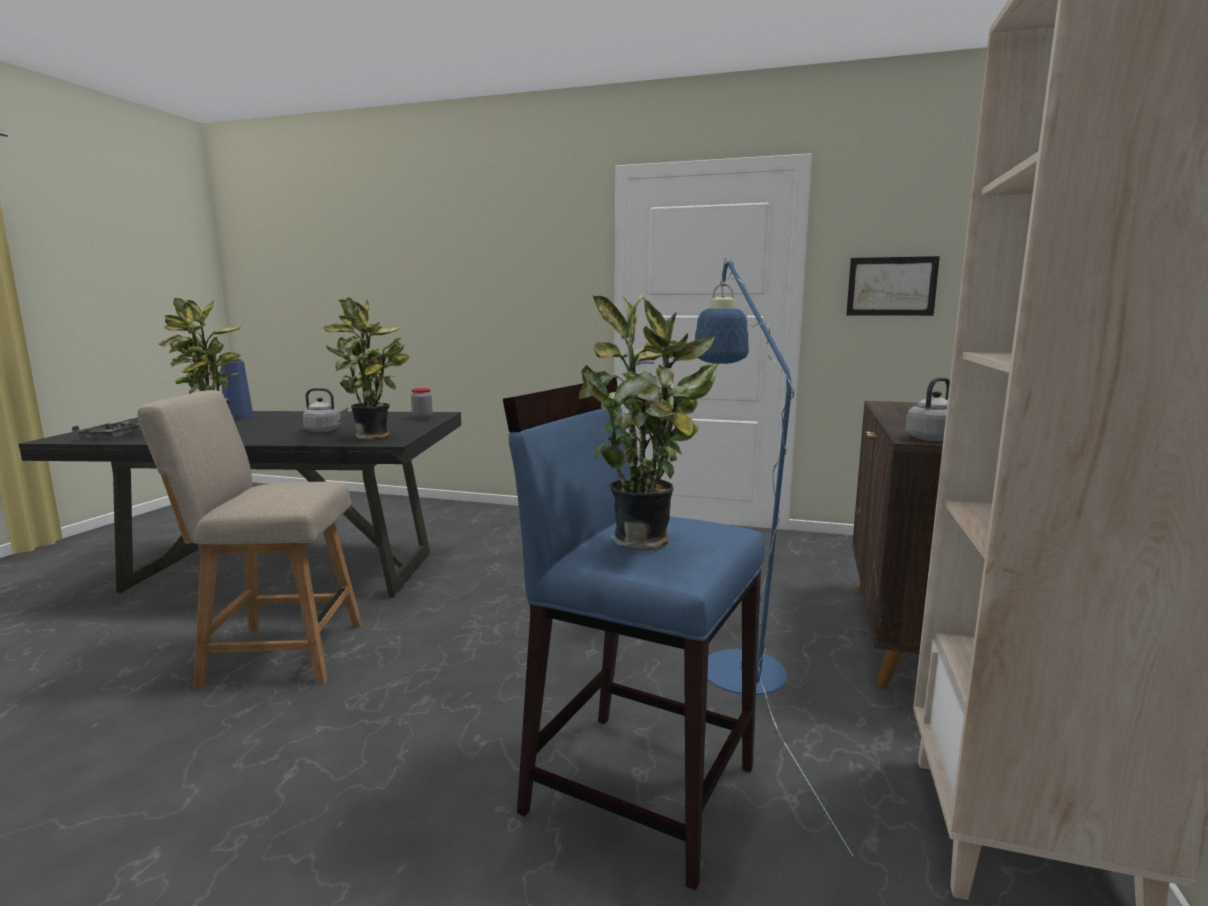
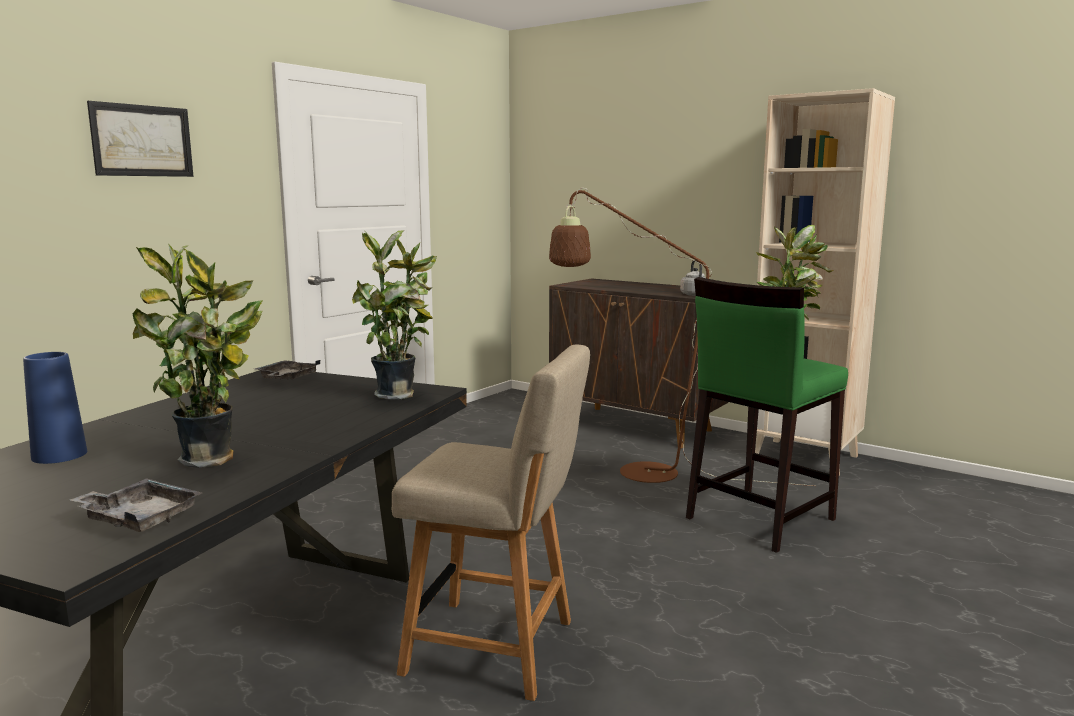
camera: 70 degrees left, 0 degrees up
(276, 653) = (498, 648): beige chair -> beige chair turned 90 degrees counterclockwise
(325, 430) = (314, 411): grey kettle -> none
(422, 417) = (287, 378): jar -> grey tray
(638, 787) = (758, 518): blue stool -> green stool
(736, 659) = (632, 471): blue floor lamp -> brown floor lamp
(891, 286) = (475, 198): picture -> picture (142, 140)

